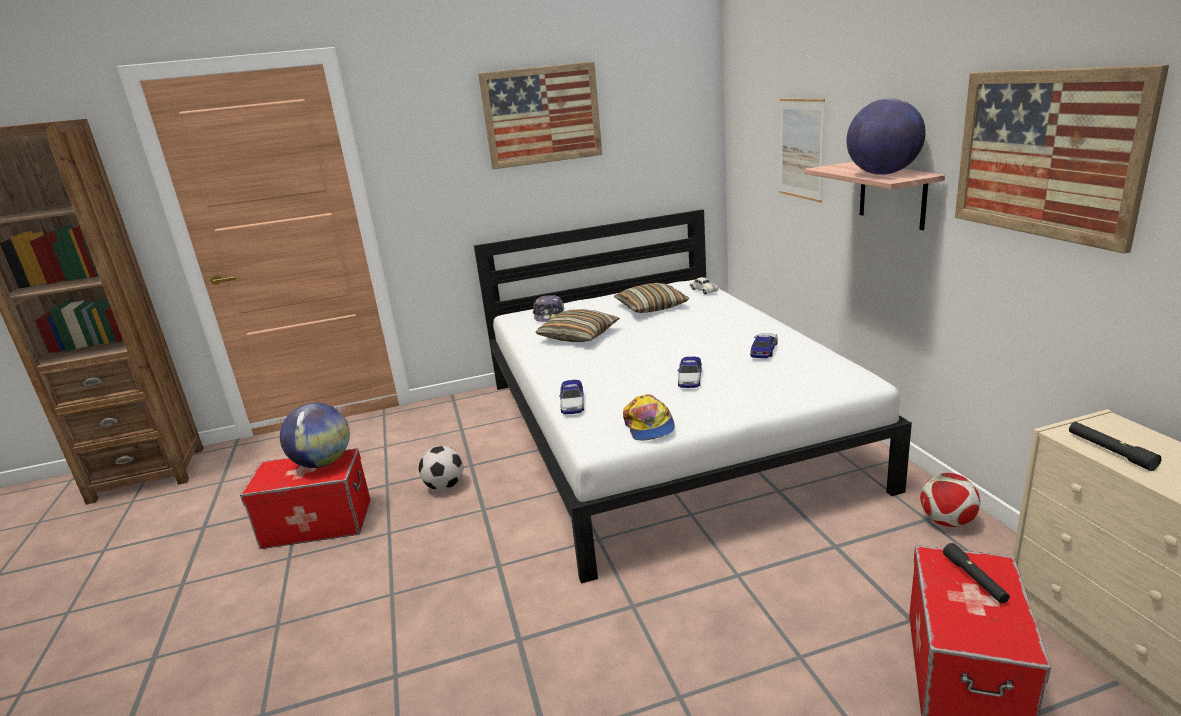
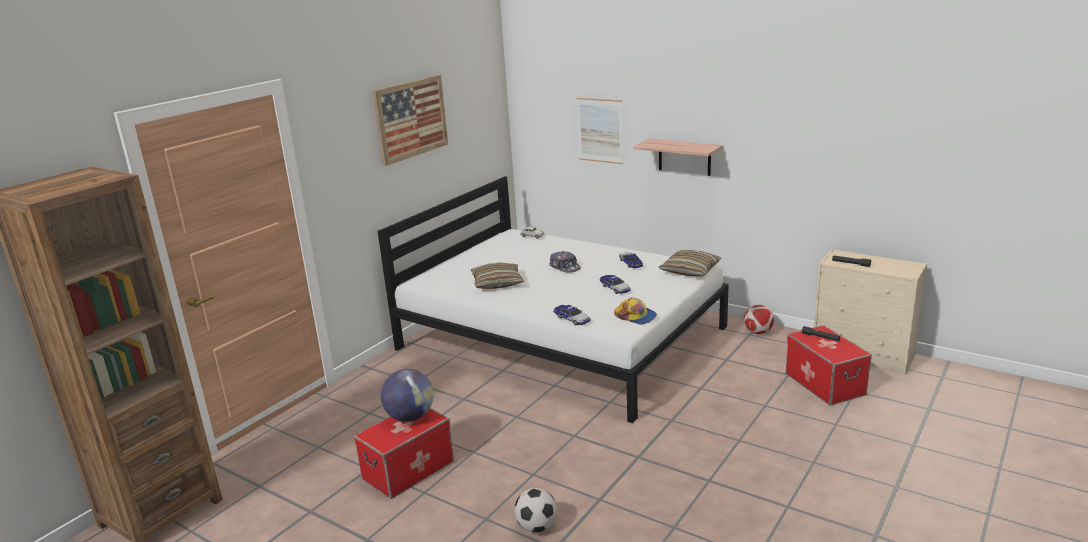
camera: 40 degrees left, 0 degrees up
(444, 486) = (466, 416): football -> football (536, 527)
(549, 315) = (447, 276): cap -> cap (565, 267)
(651, 307) = (514, 254): pillow -> pillow (690, 271)
(882, 174) = (689, 147): globe -> none
(1046, 154) = (783, 134): picture -> none

